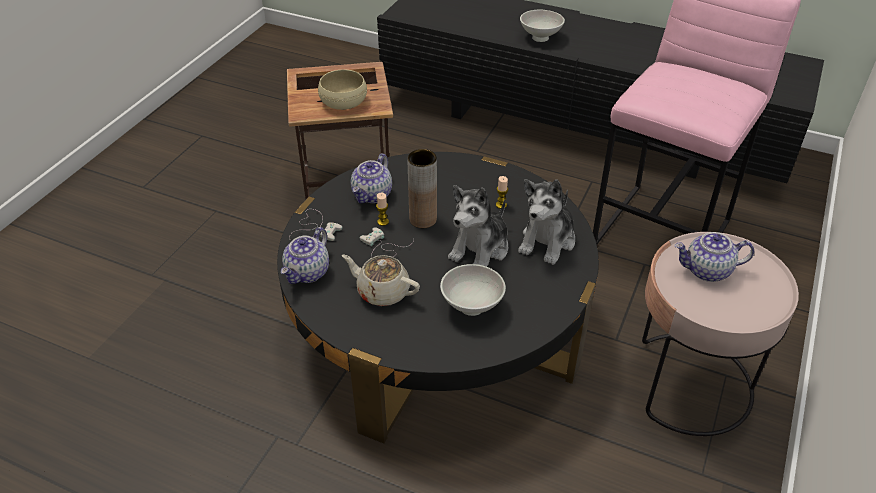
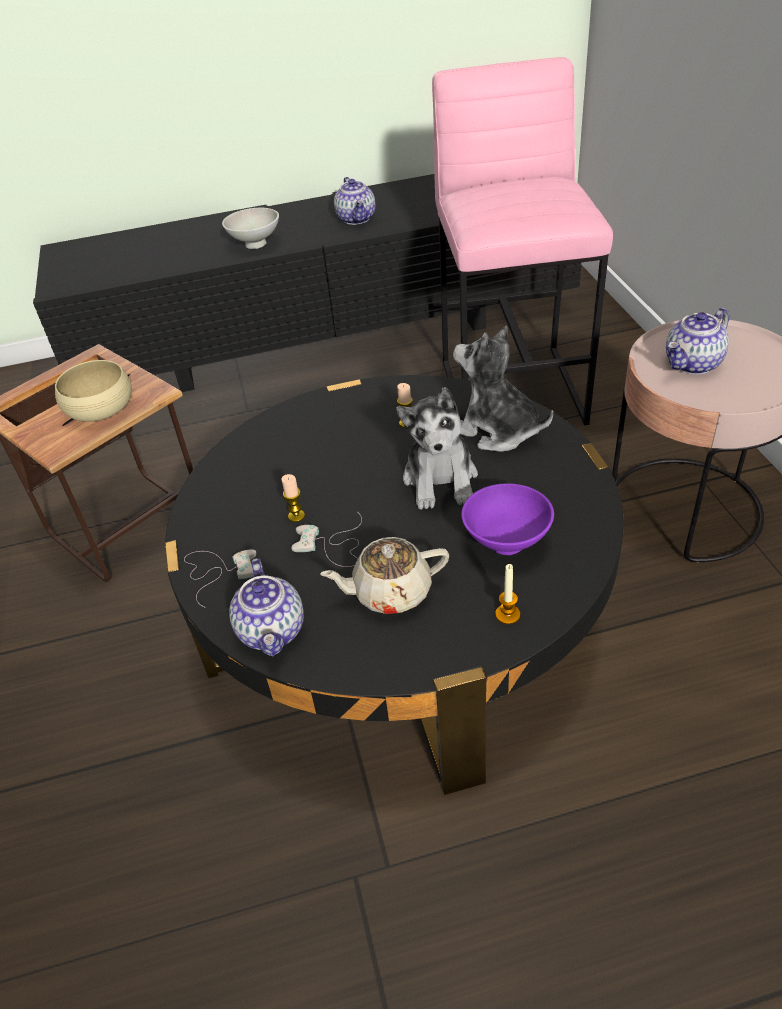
camera: 35 degrees left, 0 degrees up
(372, 195) = (247, 495): teapot -> teapot (357, 219)
(423, 219) = (340, 486): brown vase -> none
(425, 343) = (507, 614): none -> candle
(470, 306) = (504, 543): white bowl -> purple bowl
(547, 241) = (497, 430): plush toy -> plush toy turned 135 degrees clockwise

